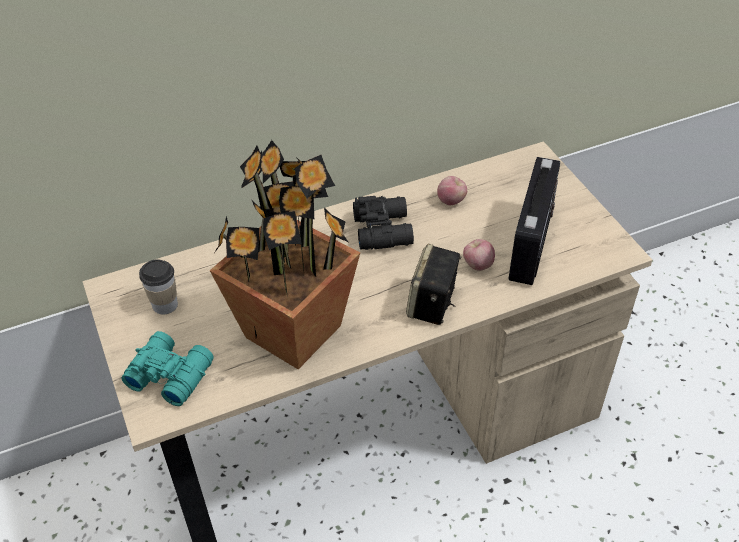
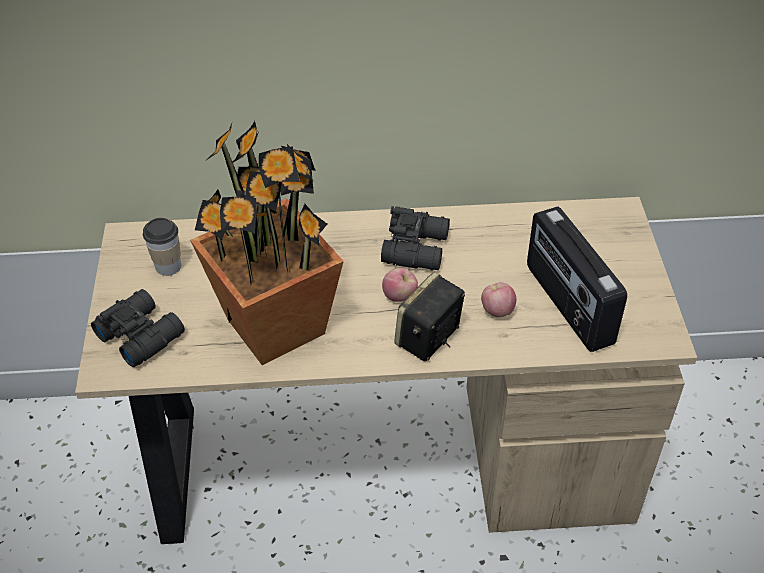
camera: 20 degrees right, 0 degrees up
(170, 373) = (140, 334): turquoise binoculars -> black binoculars
(451, 201) = (503, 236): apple -> apple (400, 296)
(532, 245) = (567, 305): radio -> radio turned 120 degrees clockwise

